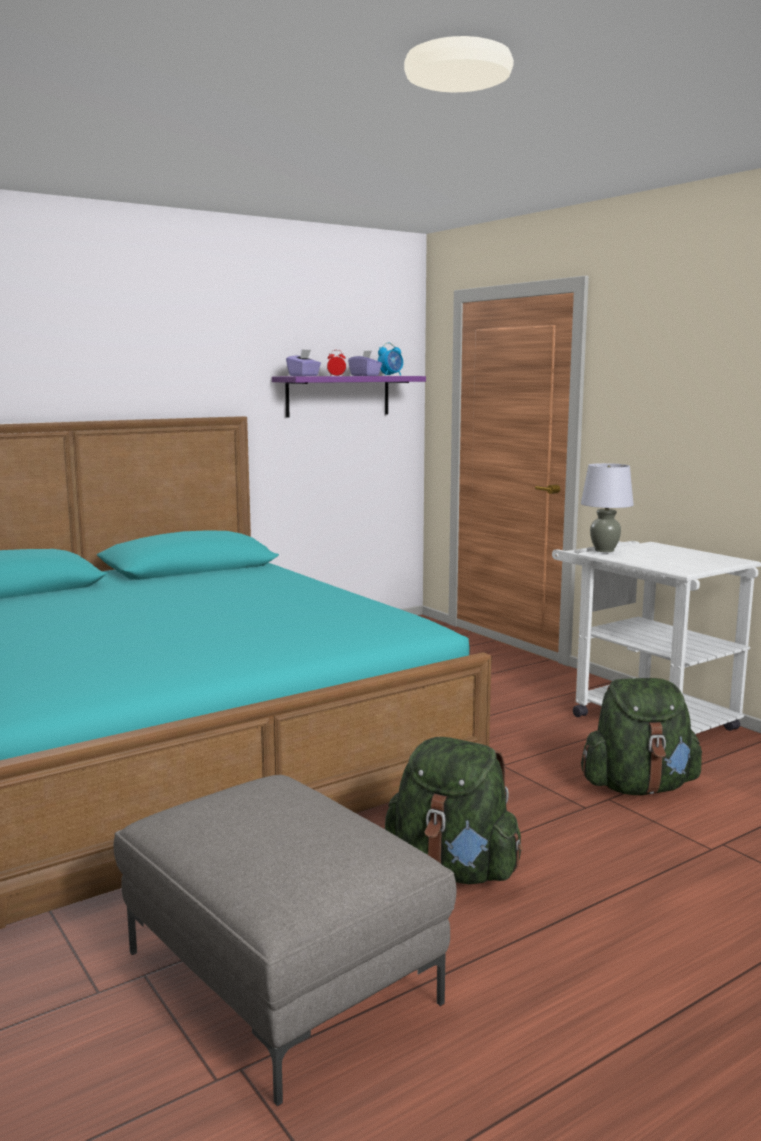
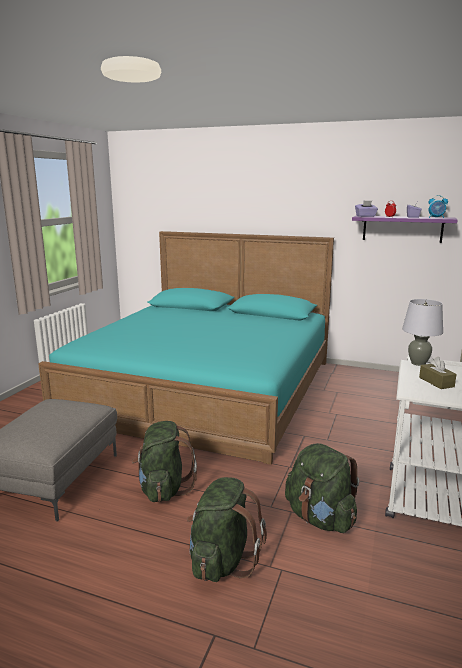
camera: 55 degrees right, 5 degrees up
(666, 559) = (436, 382): none -> brown tissue box
(677, 876) = (222, 560): none -> green backpack

